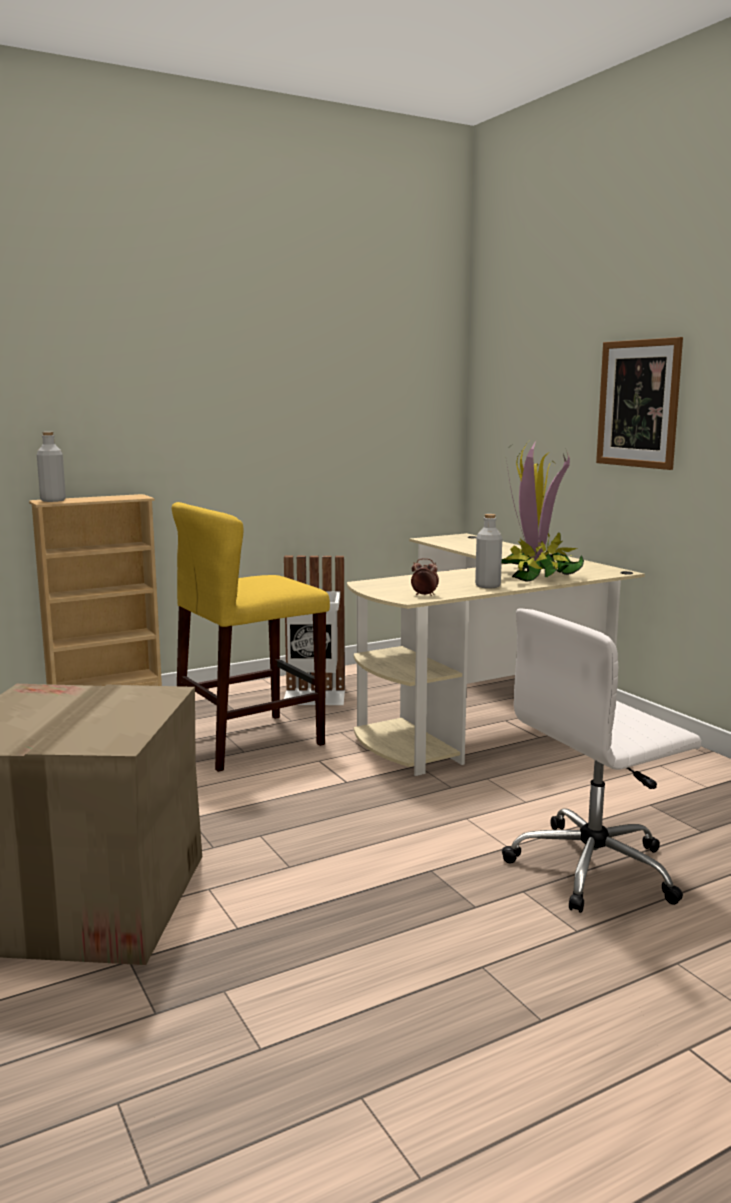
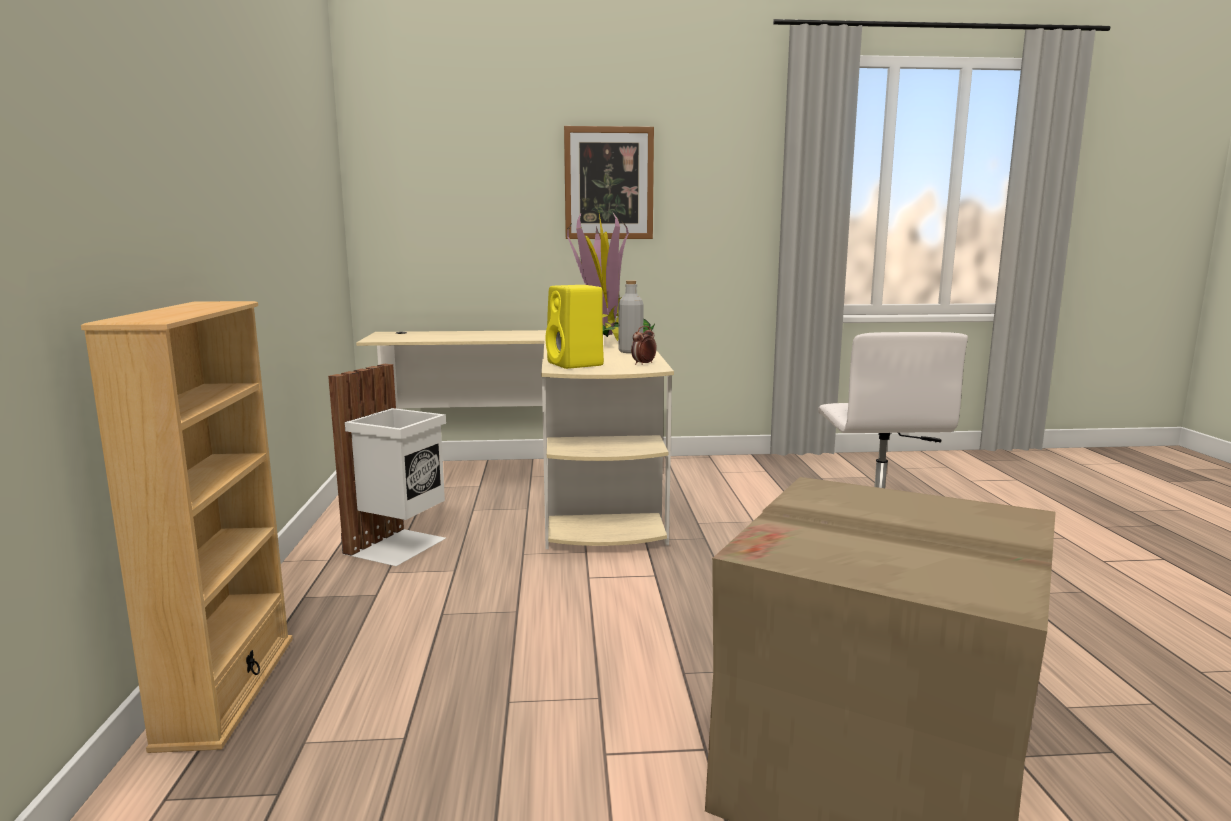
camera: 65 degrees left, 0 degrees up
(53, 500) = (150, 317): grey bottle -> none
(250, 741) = (490, 602): yellow stool -> none
(393, 583) = (576, 364): none -> yellow speaker

